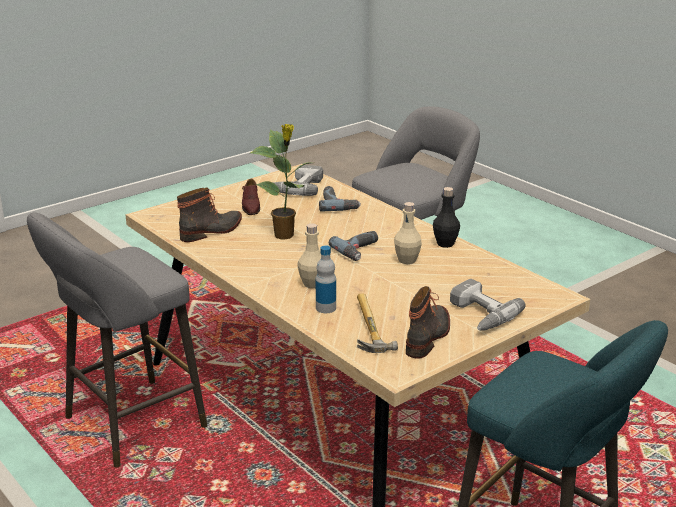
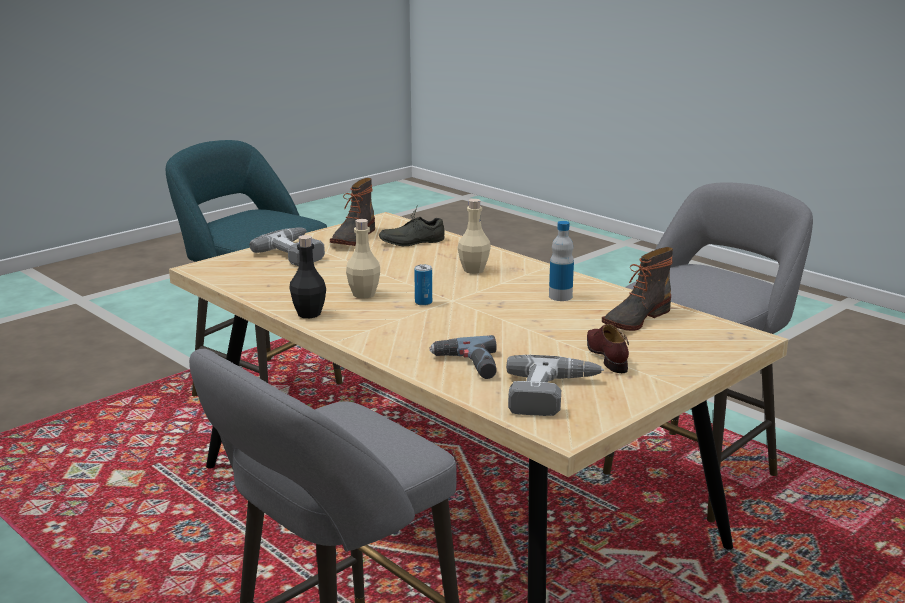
camera: 175 degrees right, 5 degrees down
(285, 235) = (529, 316): potted plant -> none
(326, 308) = (453, 252): bottle -> bottle (560, 296)
(360, 251) = (423, 302): power drill -> can
(365, 328) = (411, 241): hammer -> grey shoe

